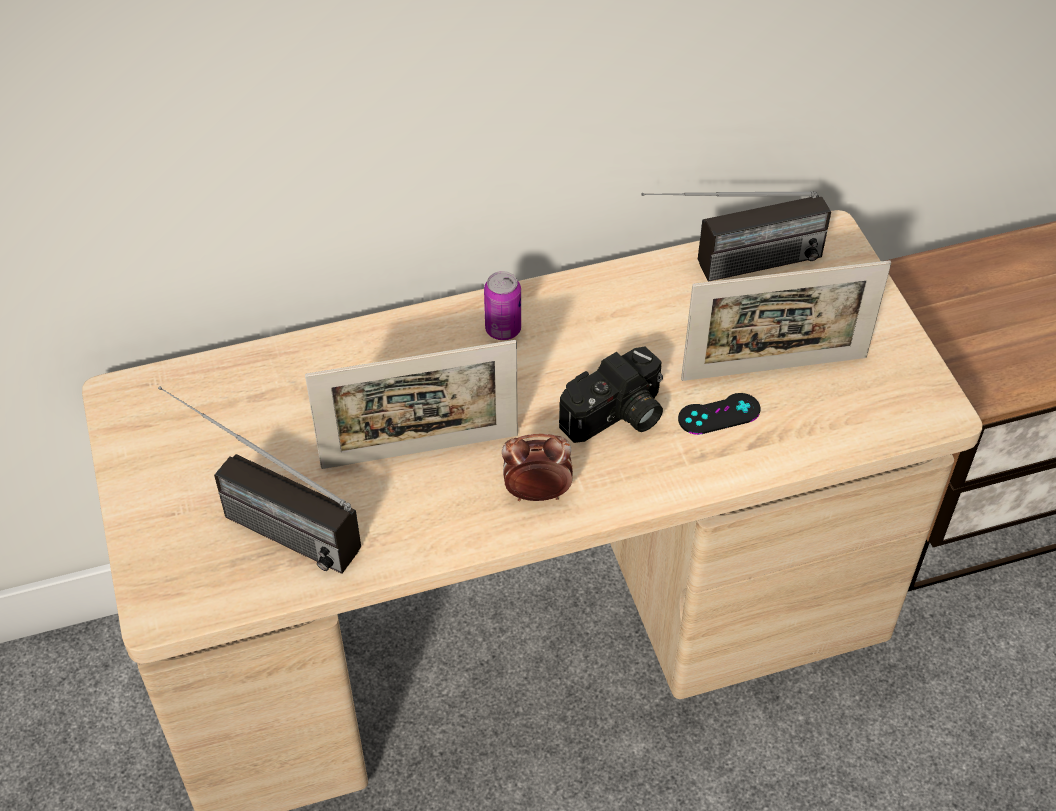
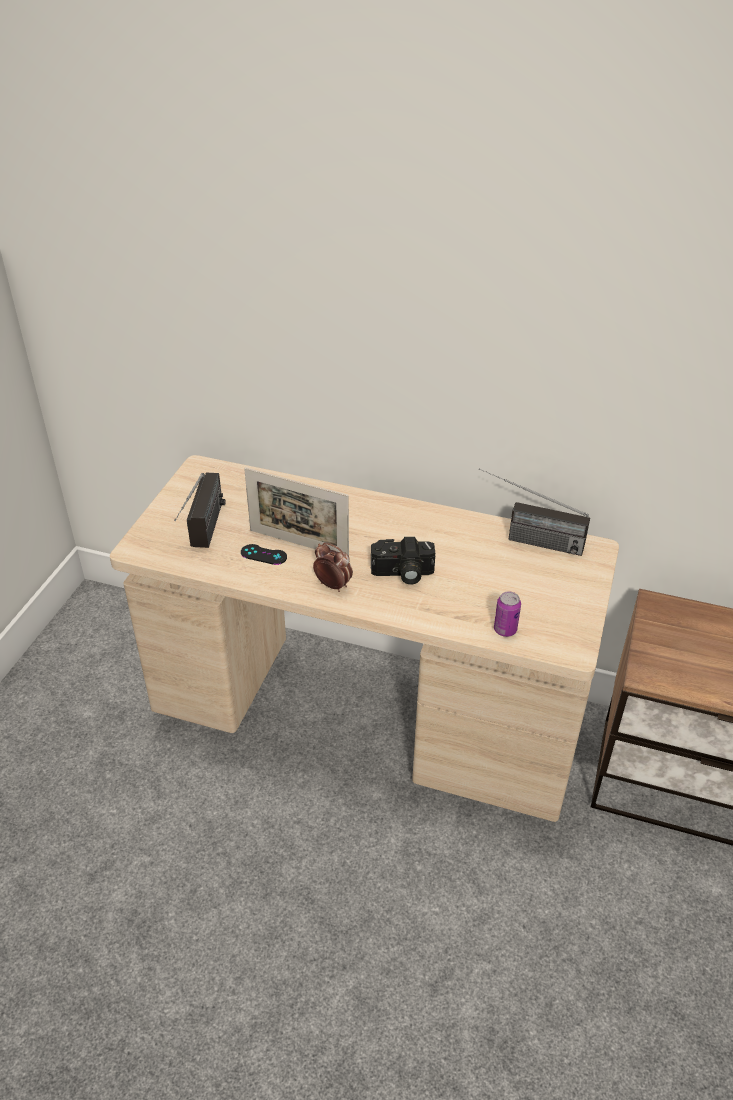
camera: 35 degrees right, 10 degrees down
(258, 520) = (205, 536): radio -> radio turned 150 degrees counterclockwise
(503, 329) = (386, 514): can -> can (505, 630)
(719, 414) = (454, 596): black game controller -> black game controller (263, 555)
(774, 368) = (504, 591): picture frame -> none

